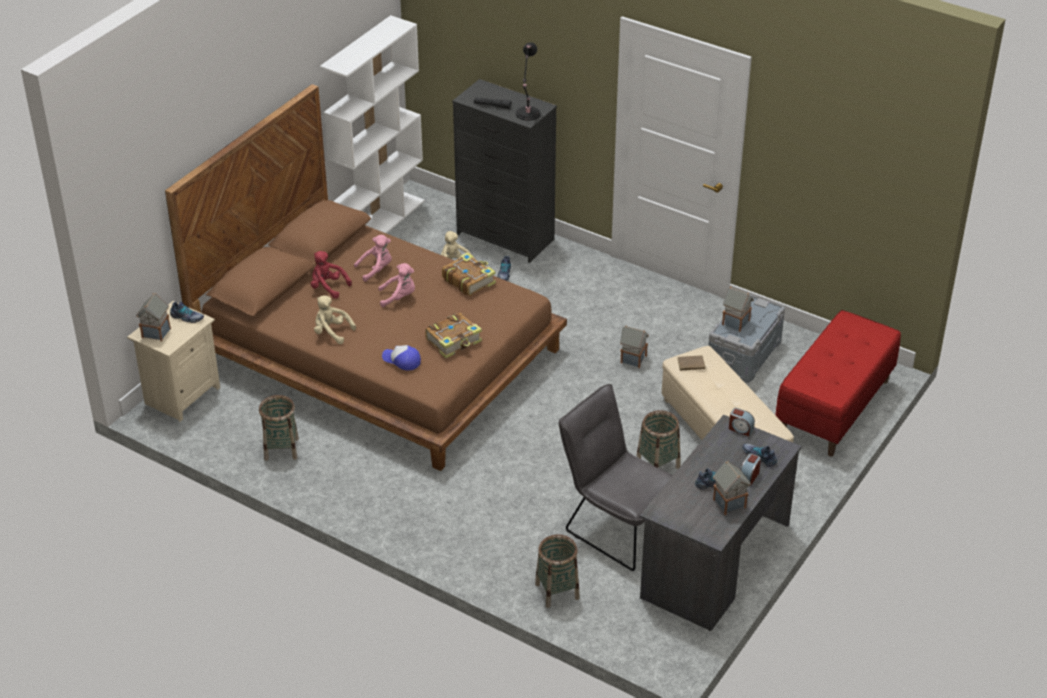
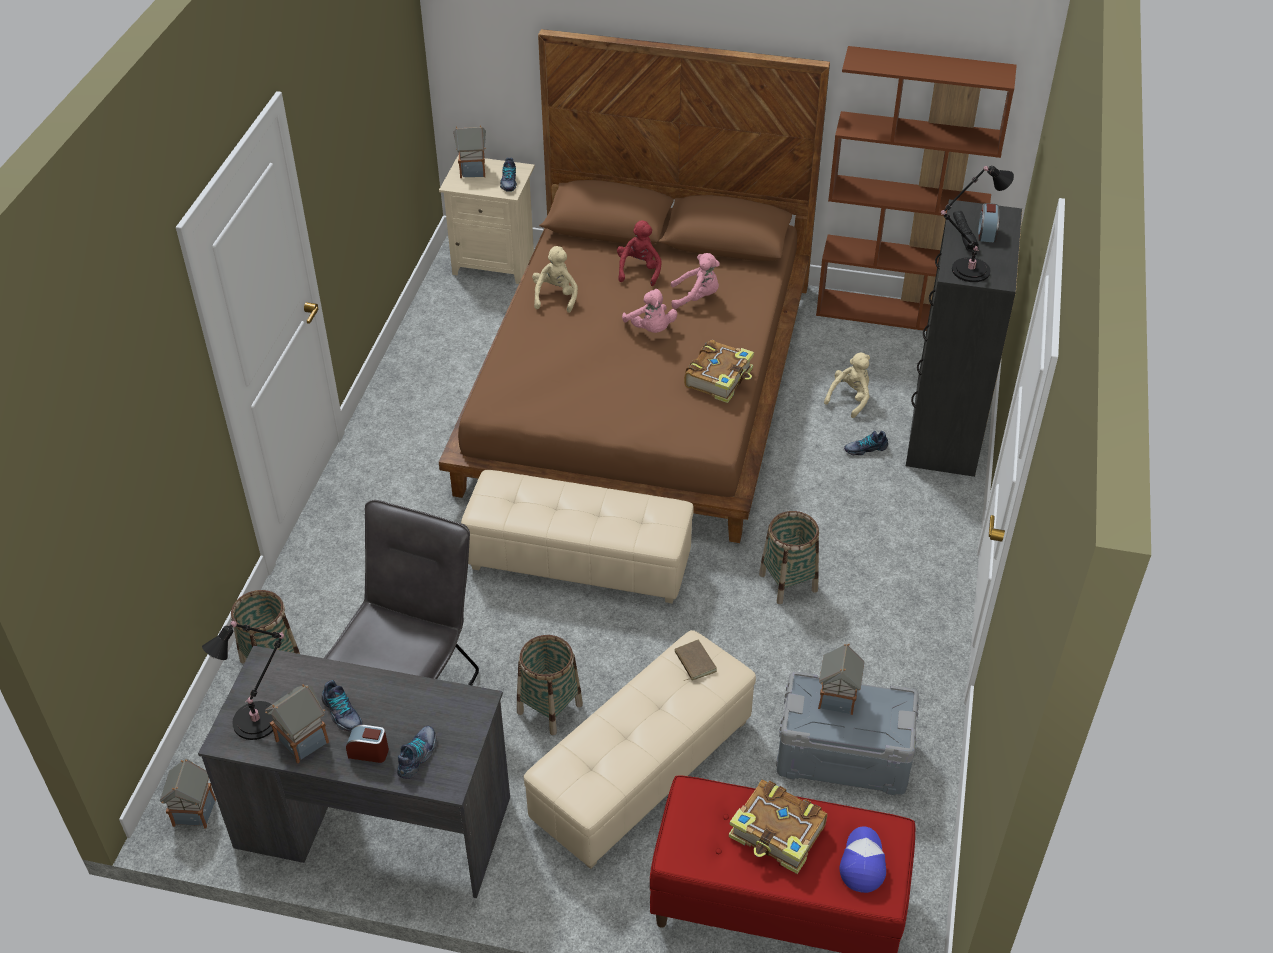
camera: 70 degrees right, 5 degrees up
(281, 449) = (439, 358): basket -> basket (788, 582)
(376, 269) = (697, 297): pink plush toy -> pink plush toy turned 45 degrees counterclockwise
(380, 222) = (893, 312): white bookcase -> brown bookcase
(401, 360) = (525, 364): cap -> cap (862, 862)
(454, 341) = (588, 398): book -> book (778, 834)
(537, 422) = (580, 560): none -> beige ottoman
(632, 359) = (761, 625): toy house -> toy house (194, 811)
(704, 520) = (259, 718): none -> black table lamp
(740, 429) = (475, 719): alarm clock -> alarm clock (986, 233)

